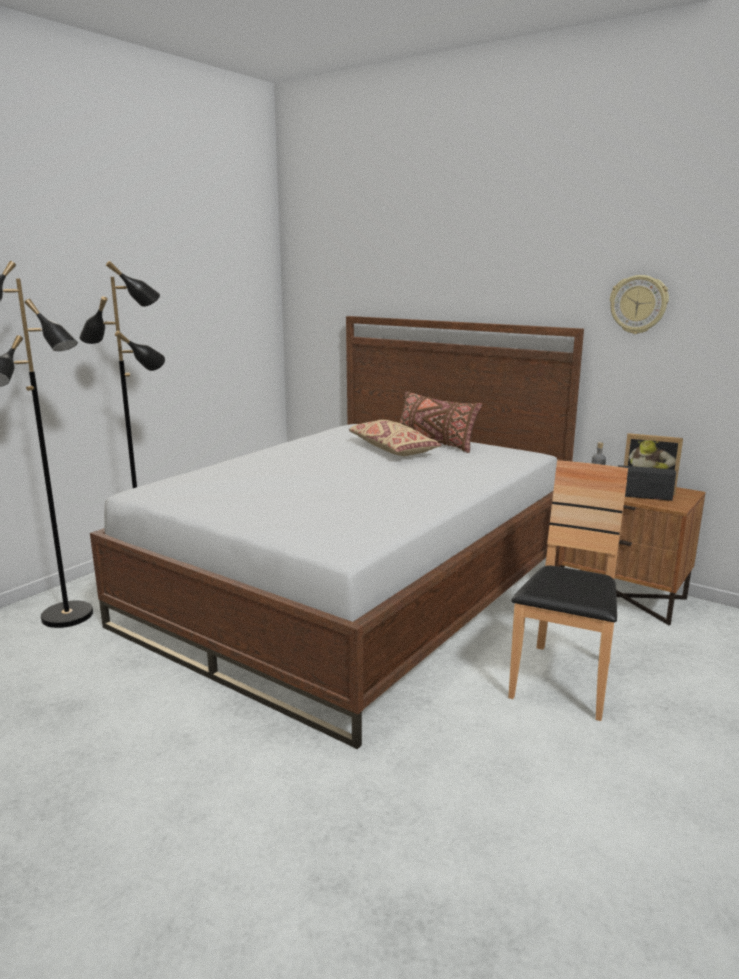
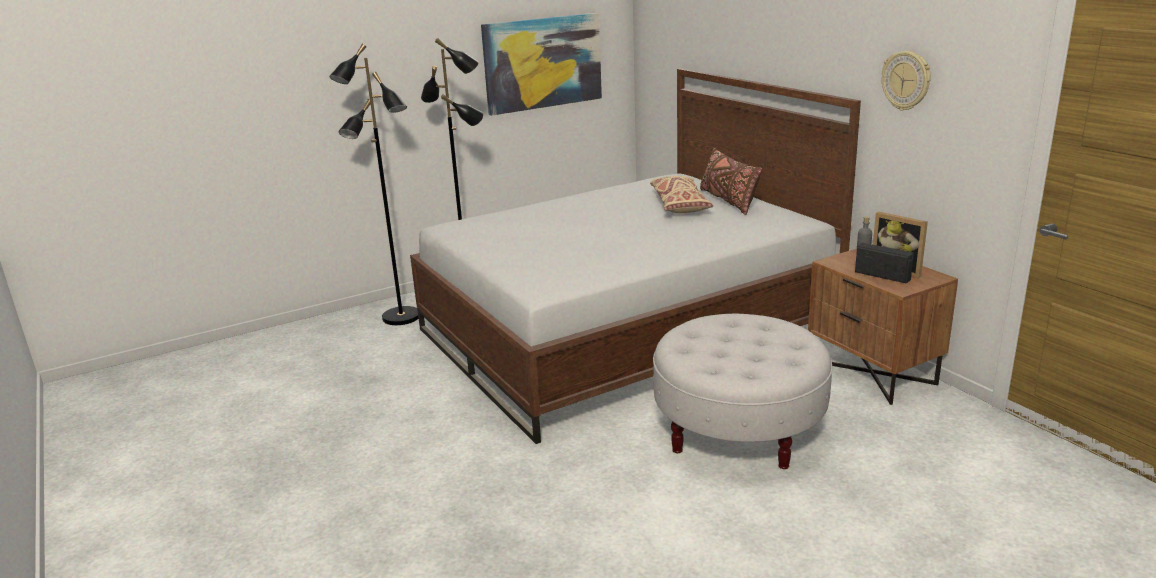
camera: 25 degrees right, 5 degrees up
(200, 309) = (543, 63): none -> picture
(563, 681) = (739, 430): brown chair -> white ottoman

